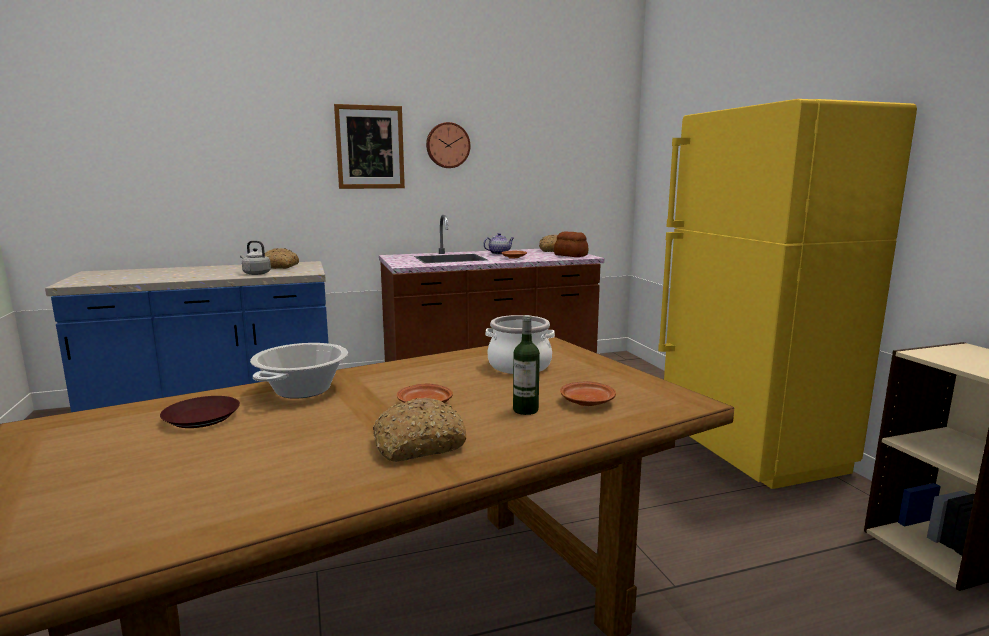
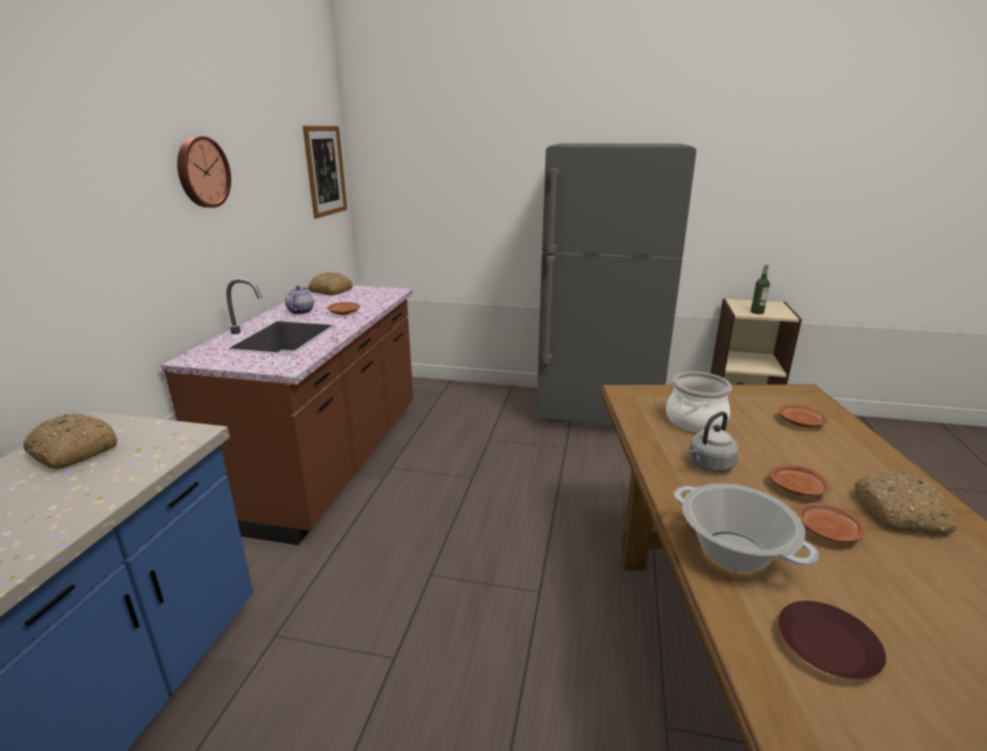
camera: 60 degrees left, 10 degrees up
(255, 273) = (105, 484): grey kettle -> grey kettle (709, 465)
(357, 416) = (828, 530): none -> brown plate
(370, 147) = (107, 187): picture -> picture (325, 171)
(525, 410) = (816, 449): bottle -> bottle (757, 312)
(570, 255) = (376, 293): bread -> none
(751, 451) = (598, 413): yellow fridge -> grey fridge

